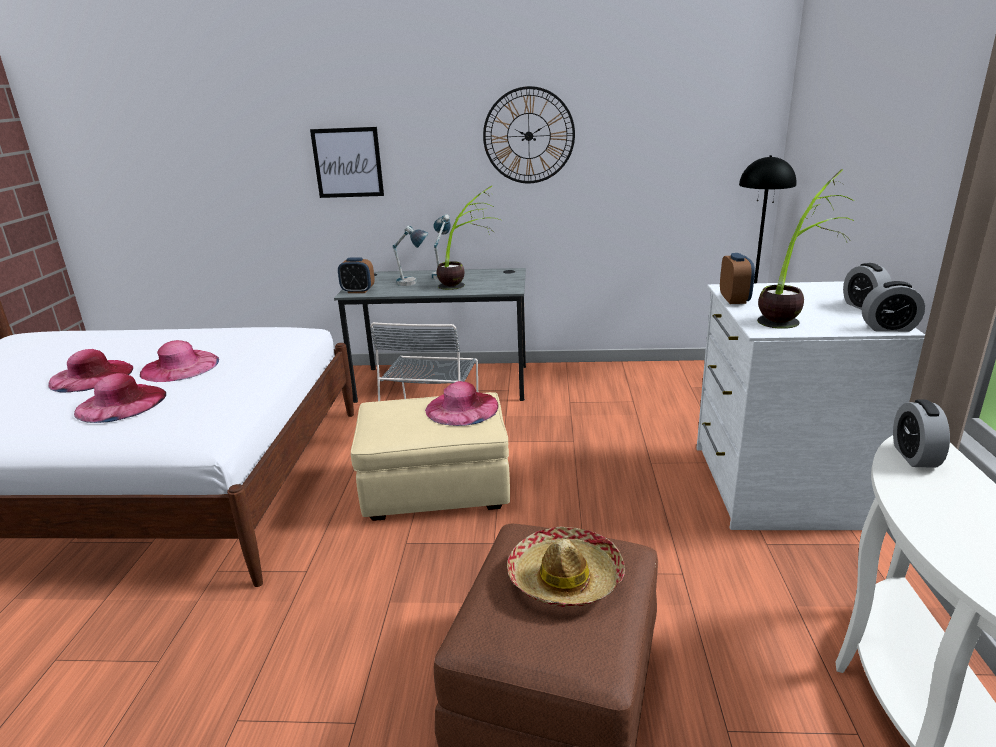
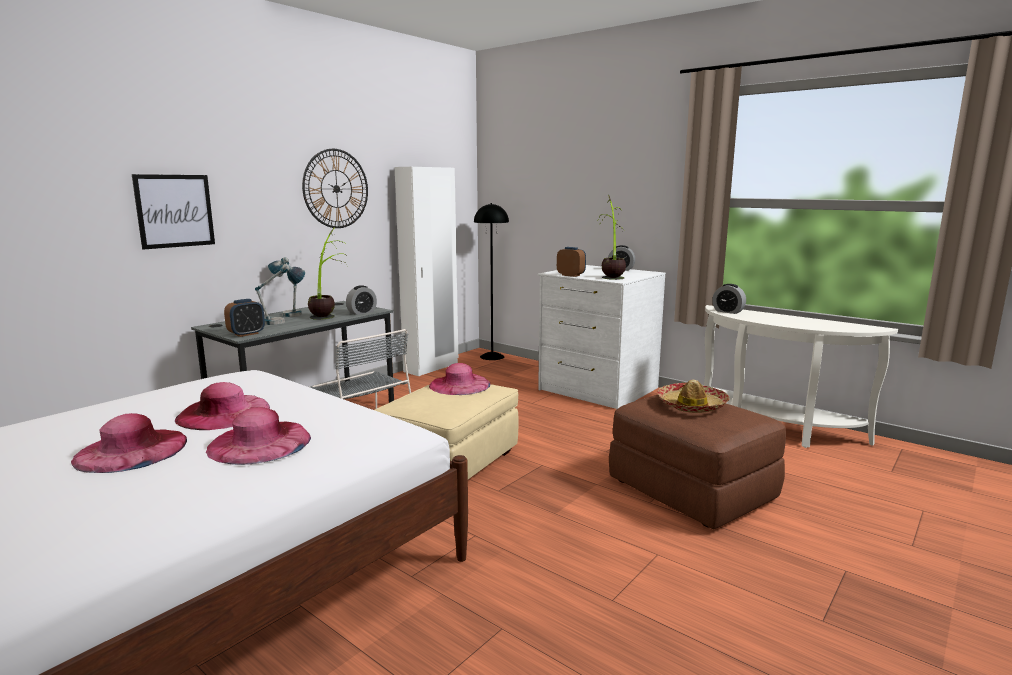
camera: 55 degrees left, 10 degrees down
(646, 368) = (431, 368): none -> white wardrobe
(888, 328) = (650, 273): alarm clock -> alarm clock (362, 312)

